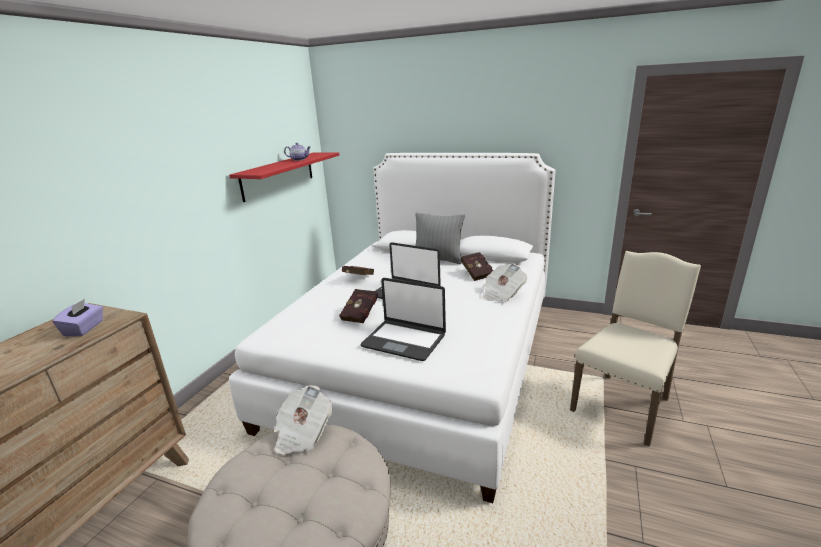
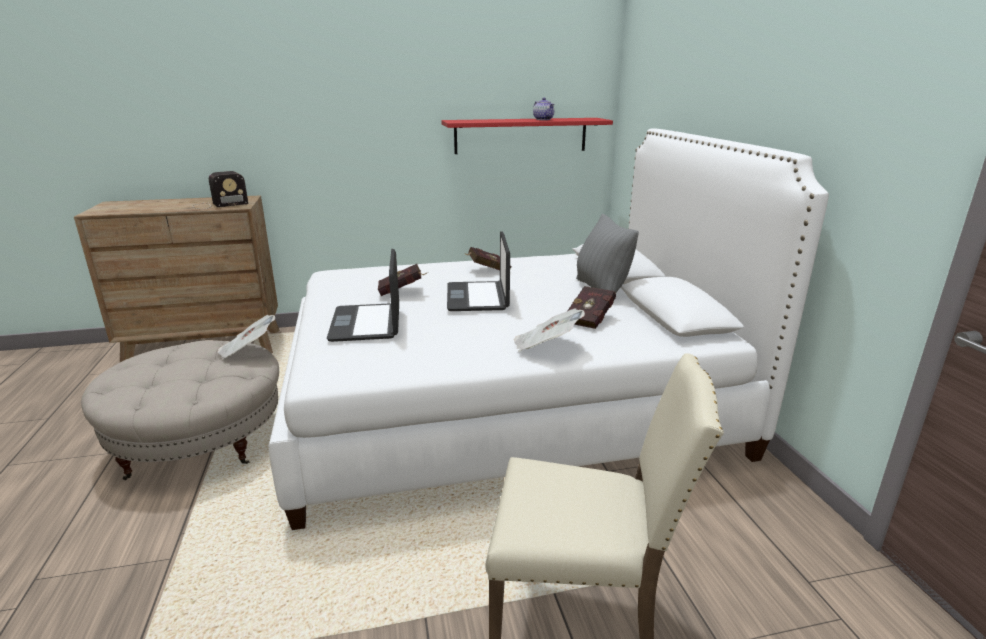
camera: 55 degrees right, 0 degrees up
(84, 328) = (218, 204): purple tissue box -> radio

